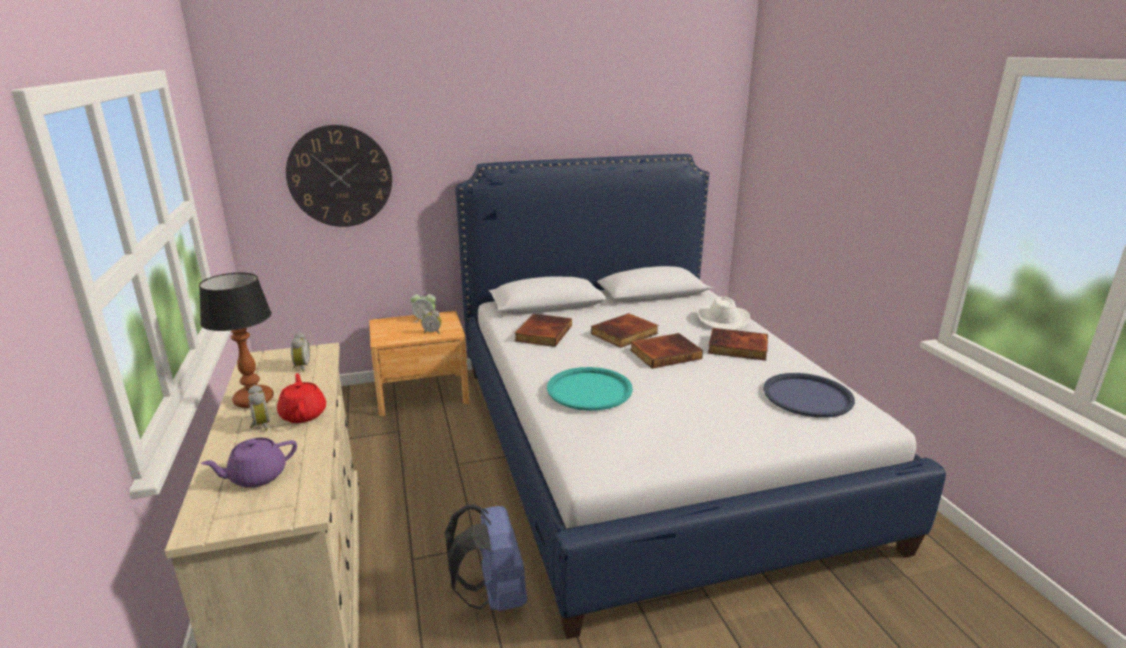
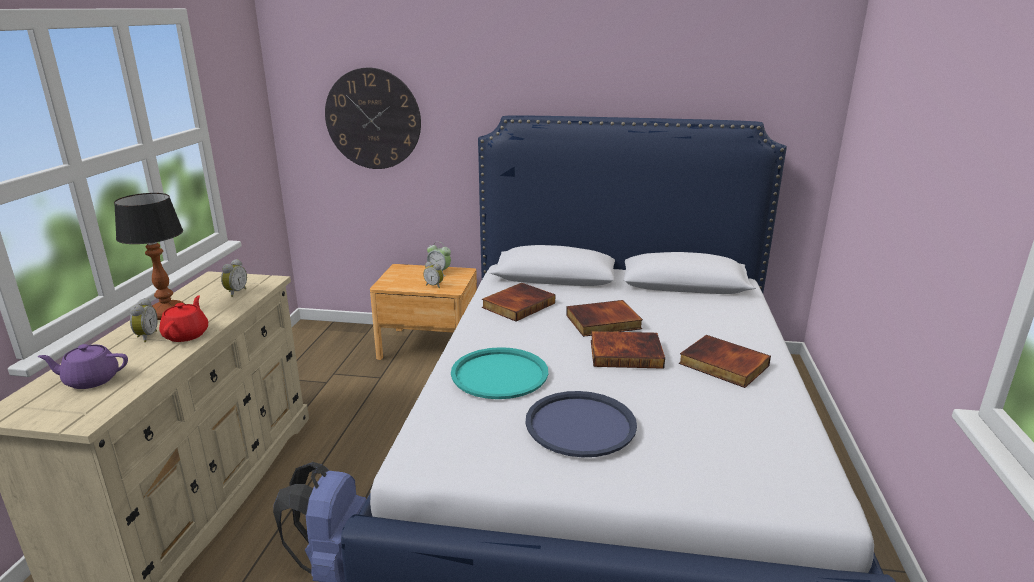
camera: 25 degrees right, 0 degrees up
(721, 319) = (737, 328): white hat -> none
(807, 396) = (755, 444): blue tray -> blue tray (580, 424)

